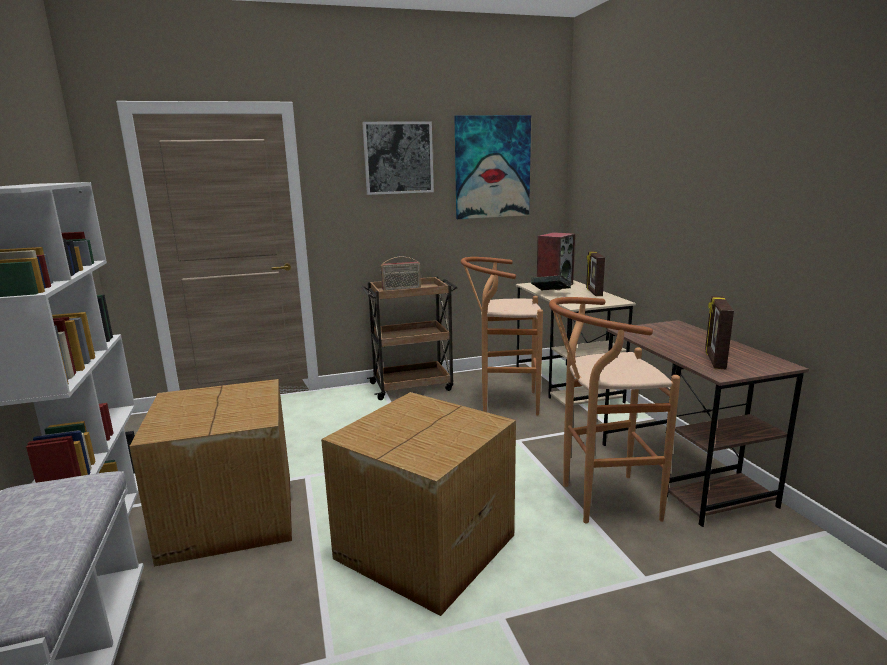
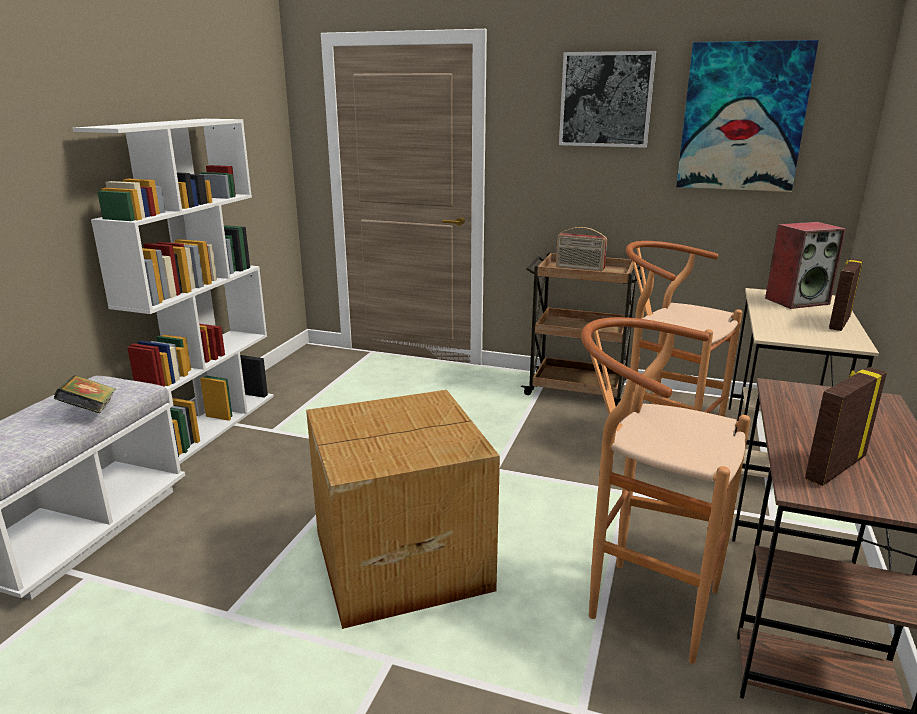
camera: 35 degrees right, 5 degrees up
(228, 517) = (283, 461): cardboard box -> none
(550, 293) = (769, 311): book -> book (90, 412)

